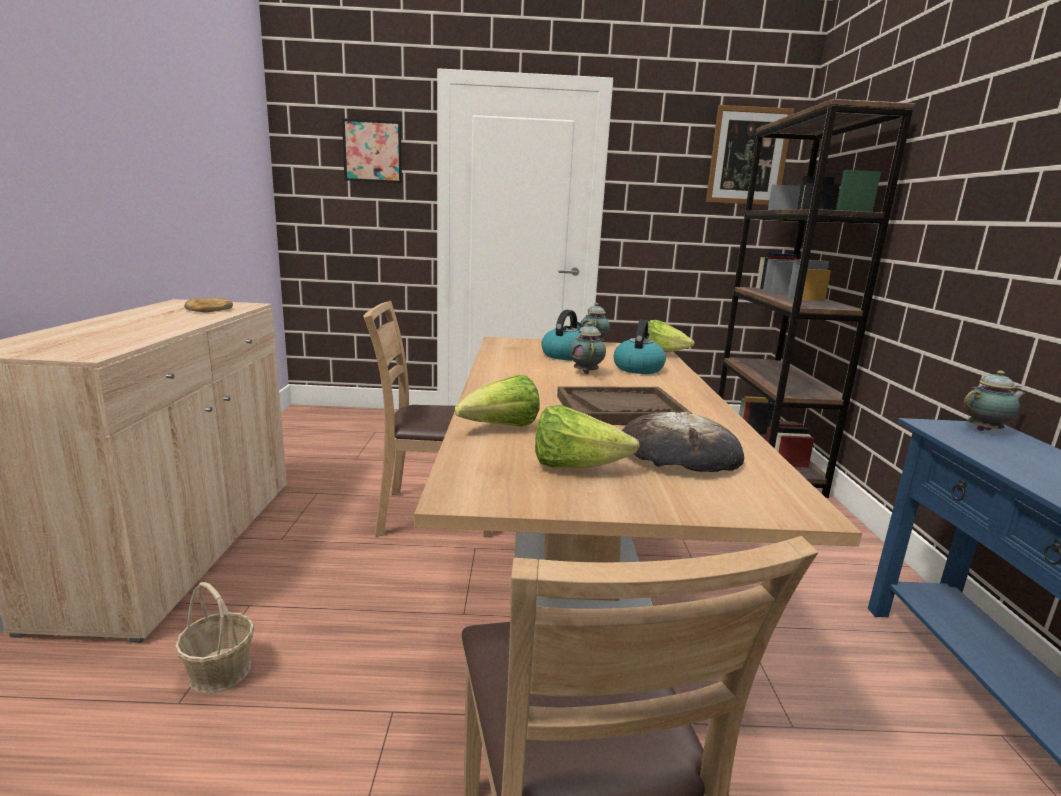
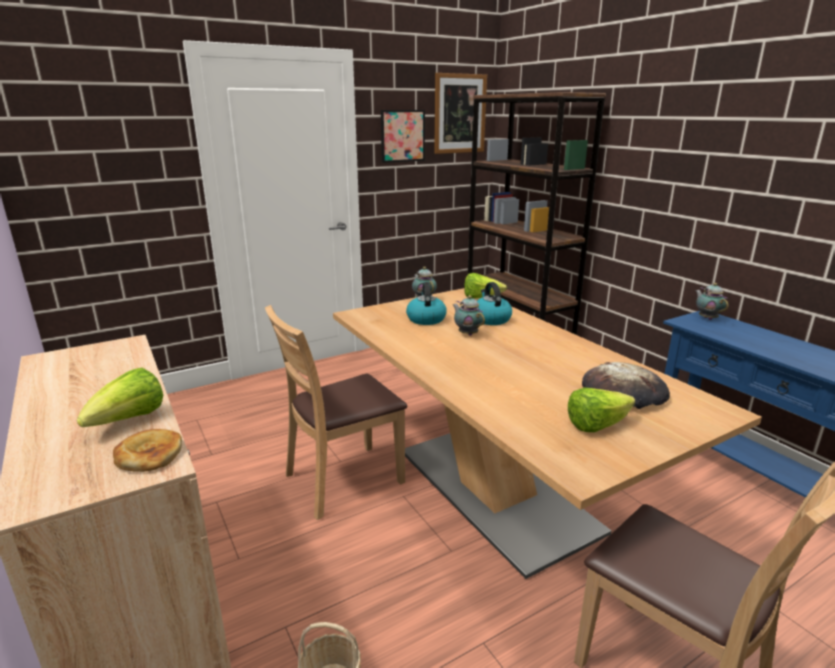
camera: 30 degrees left, 5 degrees up
(209, 309) = (106, 362): bread -> bread (149, 454)
(372, 151) = (122, 131): picture -> picture (402, 136)
(501, 428) = (508, 409): lettuce -> lettuce (129, 421)
(620, 409) = (542, 365): brown tray -> none
(986, 430) = (707, 318): teapot -> teapot turned 60 degrees counterclockwise

